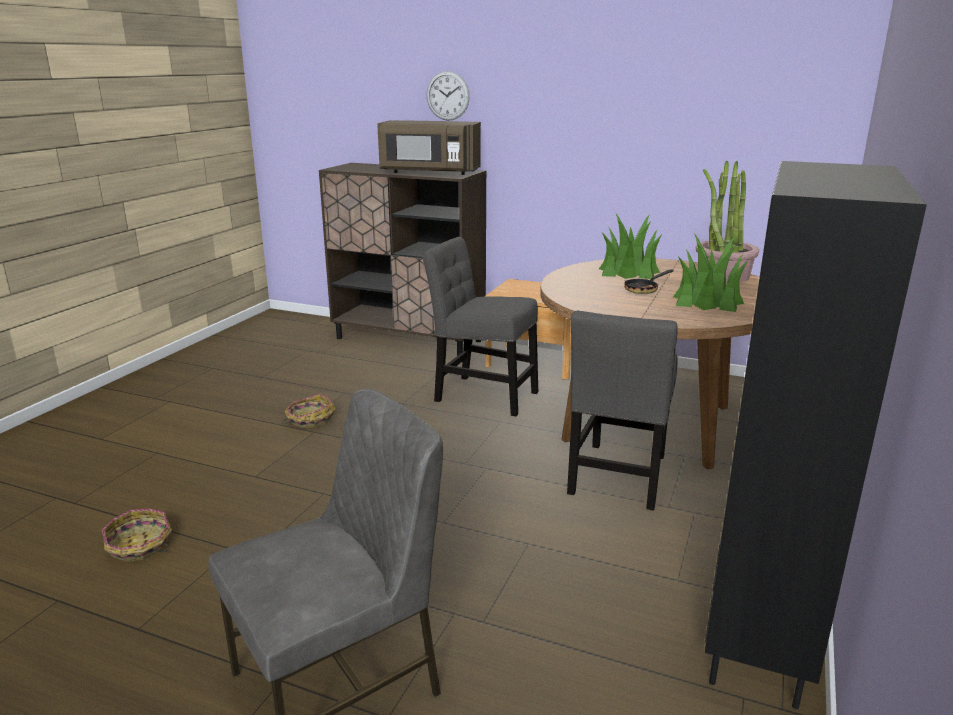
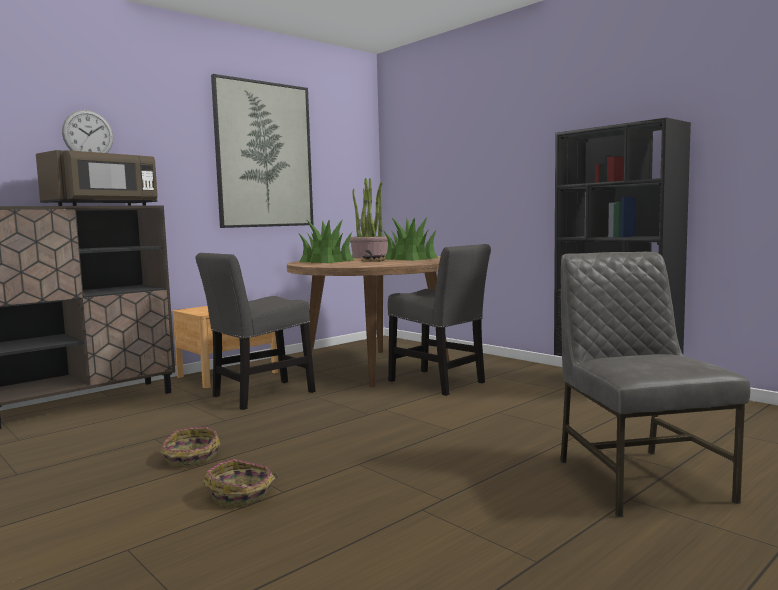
camera: 65 degrees left, 15 degrees down
(140, 546) = (372, 561): basket -> basket (242, 494)
(644, 111) = (264, 155): none -> picture

